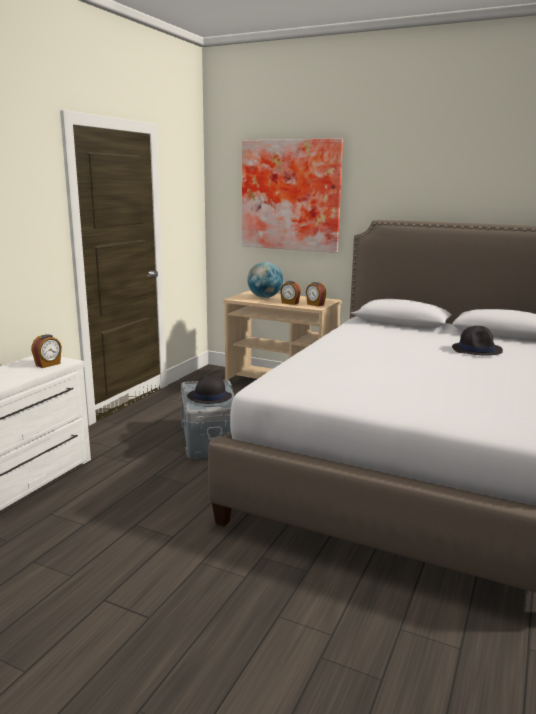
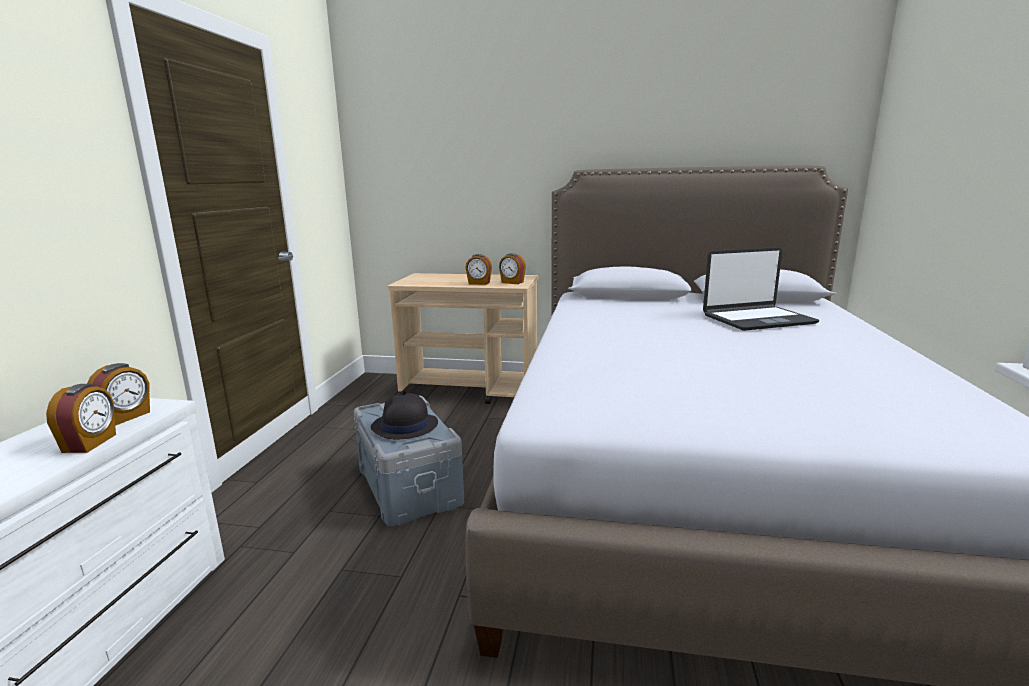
camera: 15 degrees left, 0 degrees up
(31, 374) = (91, 443): none -> alarm clock
(264, 297) = (441, 279): globe -> none
(291, 195) = (463, 145): picture -> none
(477, 350) = (757, 319): black hat -> laptop

